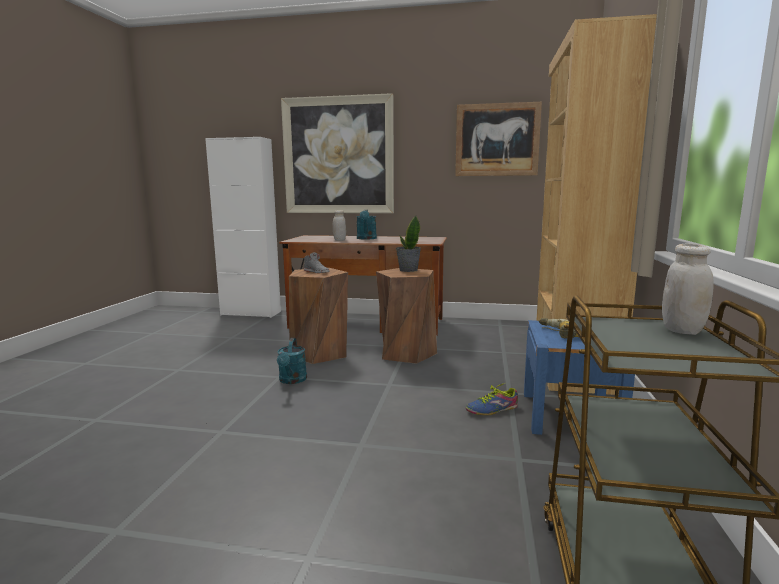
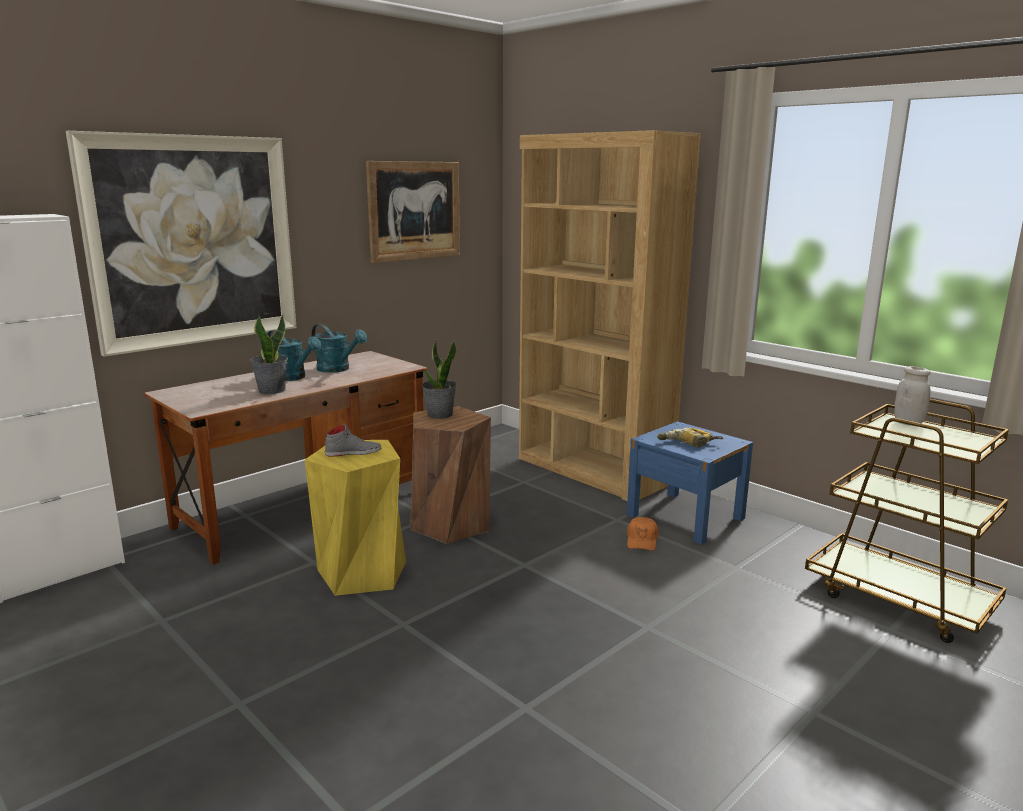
camera: 55 degrees left, 5 degrees up
(292, 380) = (430, 618): turquoise watering can -> turquoise watering can (338, 369)
(320, 353) = (362, 572): brown stool -> yellow stool
(339, 240) = (271, 390): white jar -> potted plant
(492, 409) = (642, 540): shoe -> orange cap

